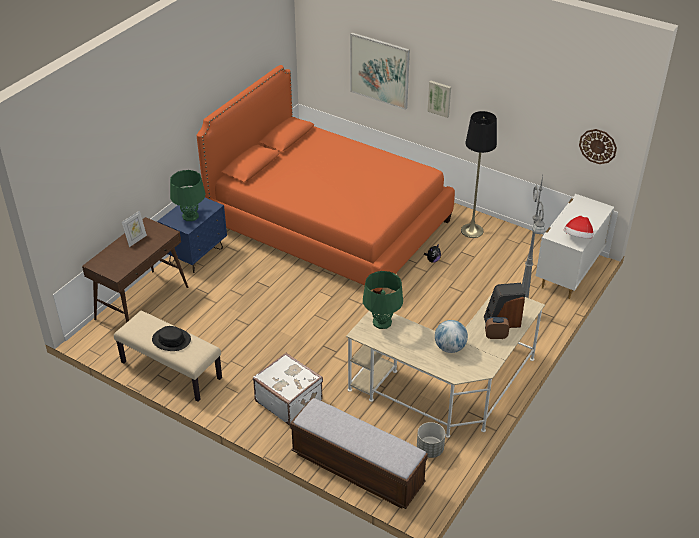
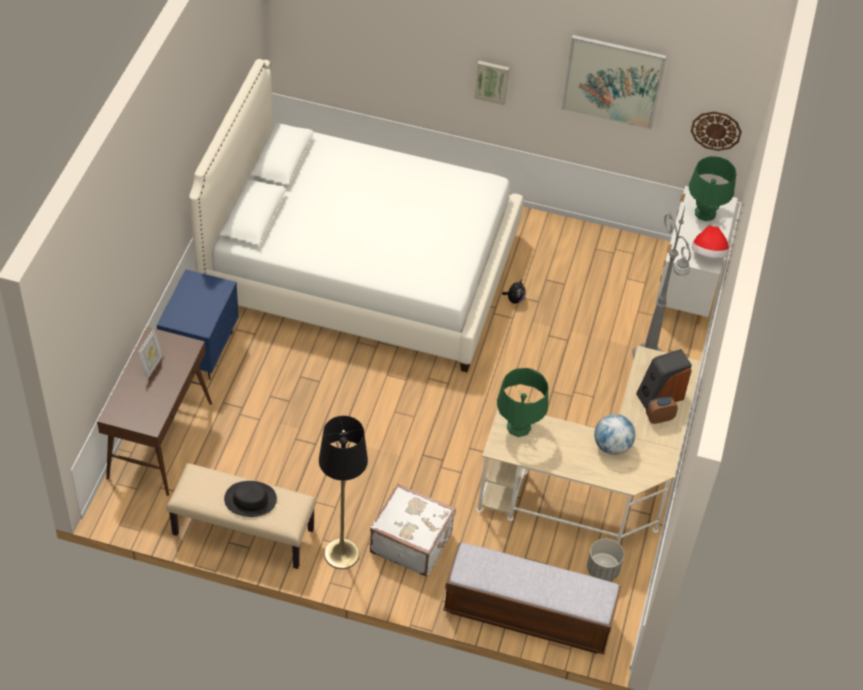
camera: 20 degrees left, 10 degrees up
(190, 216) = (199, 308): green table lamp -> green table lamp (705, 213)
(329, 224) = (361, 268): orange bed -> white bed
(379, 70) = (400, 49): picture -> picture (613, 81)
(472, 231) = (548, 244): black floor lamp -> black floor lamp (341, 554)

